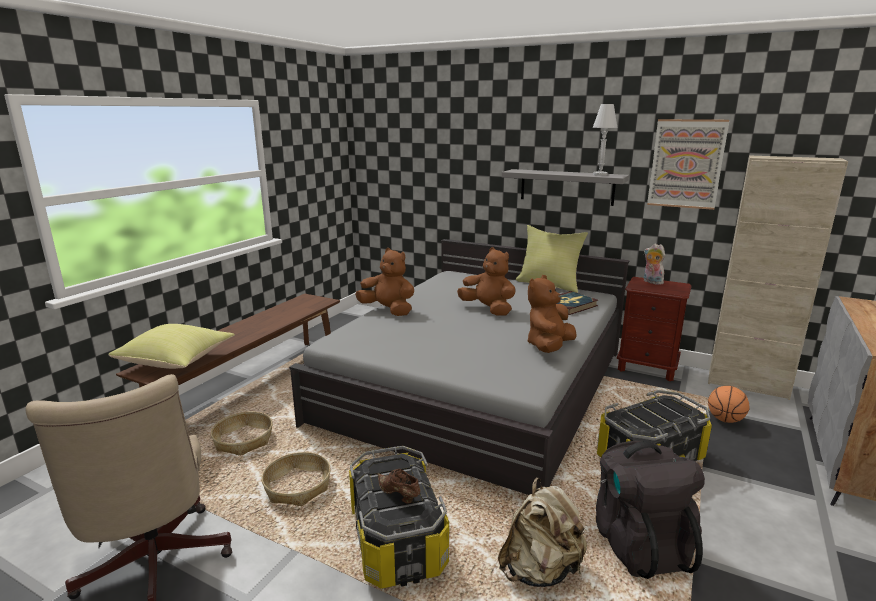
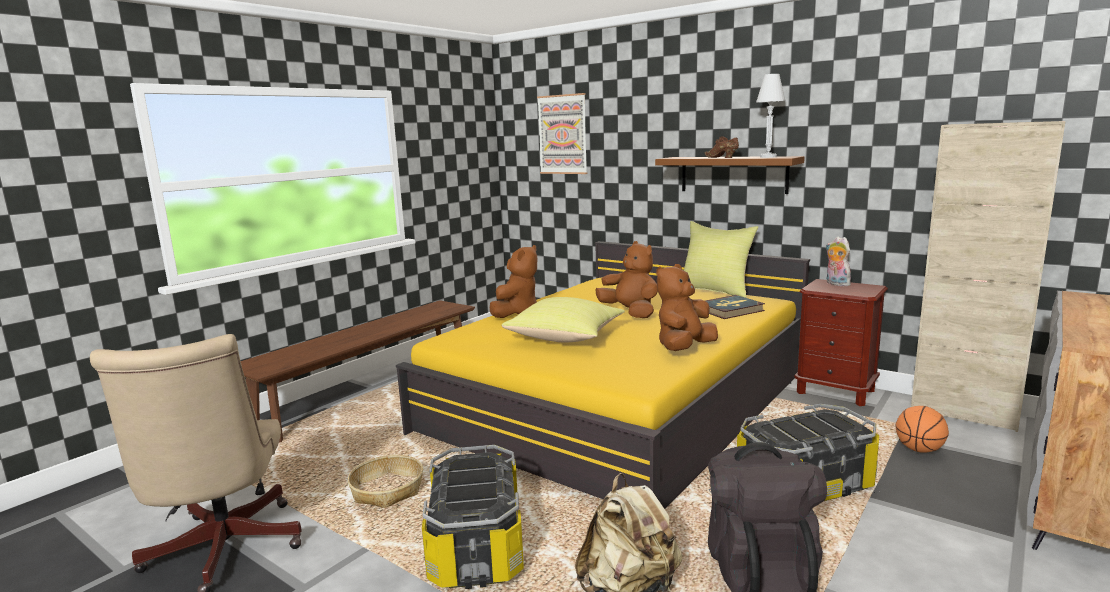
camera: 10 degrees right, 5 degrees down
(178, 361) = (286, 357): yellow pillow -> yellow pillow (567, 338)
(244, 440) = (346, 445): basket -> none
(388, 310) = (516, 312): brown plush toy -> brown plush toy turned 75 degrees clockwise
(398, 495) = (473, 489): brown shoe -> brown shoe (721, 157)
(478, 385) = (620, 402): grey bed -> yellow bed
(566, 187) = (733, 174): grey shelf -> brown shelf
(686, 164) = (871, 139): picture -> picture (563, 134)

